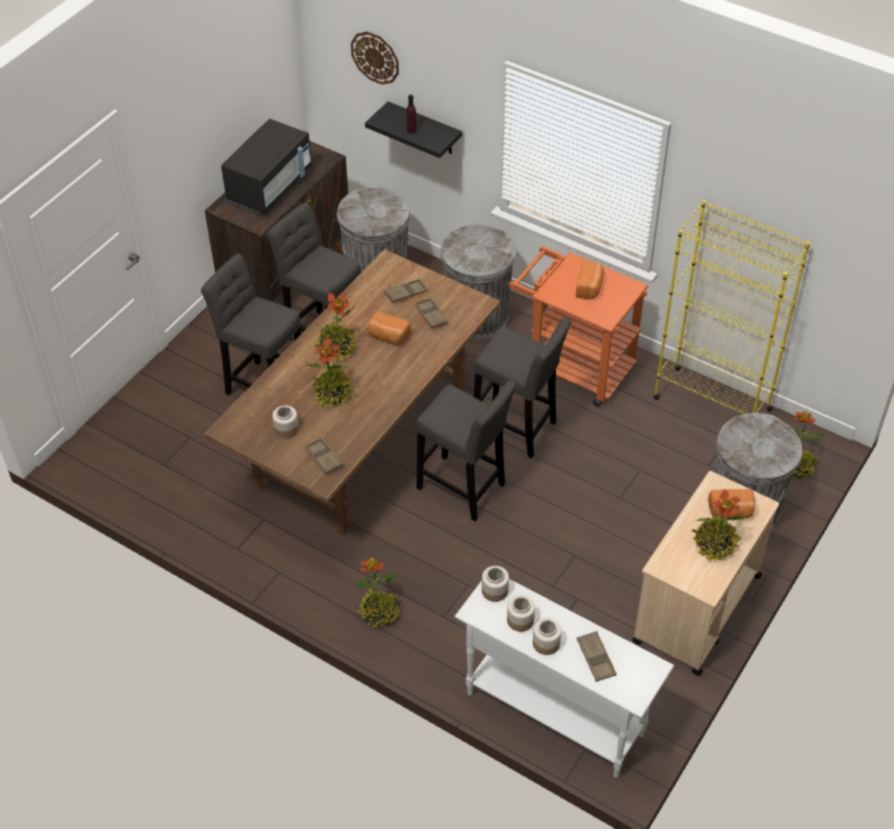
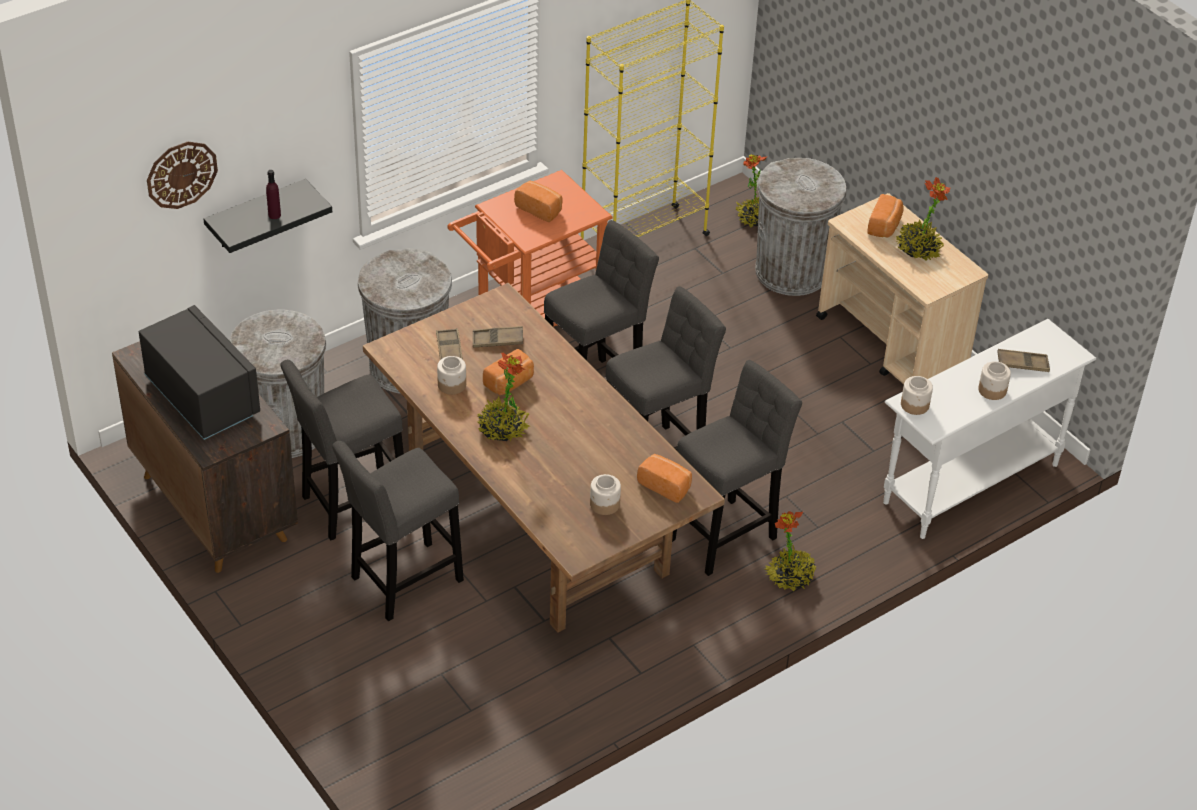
camera: 70 degrees left, 5 degrees down
(324, 458) = (665, 485): brown tray -> bread
(333, 394) = (572, 451): potted plant -> none
(403, 558) = (726, 535): none -> grey stool
(520, 620) = (958, 399): jar -> jar (452, 385)

